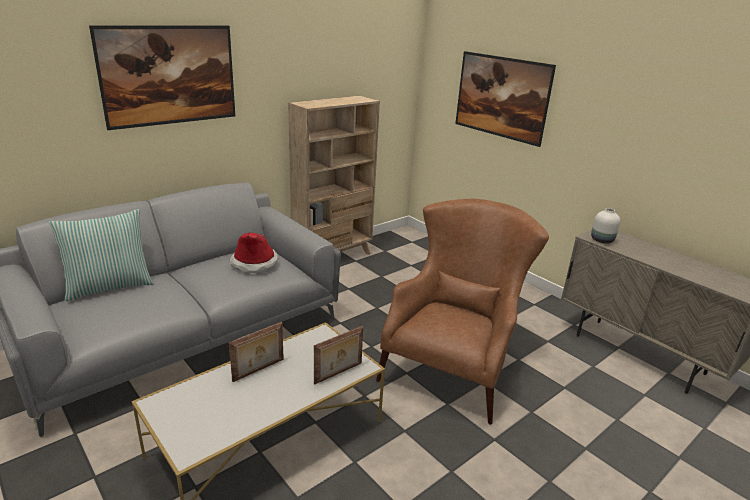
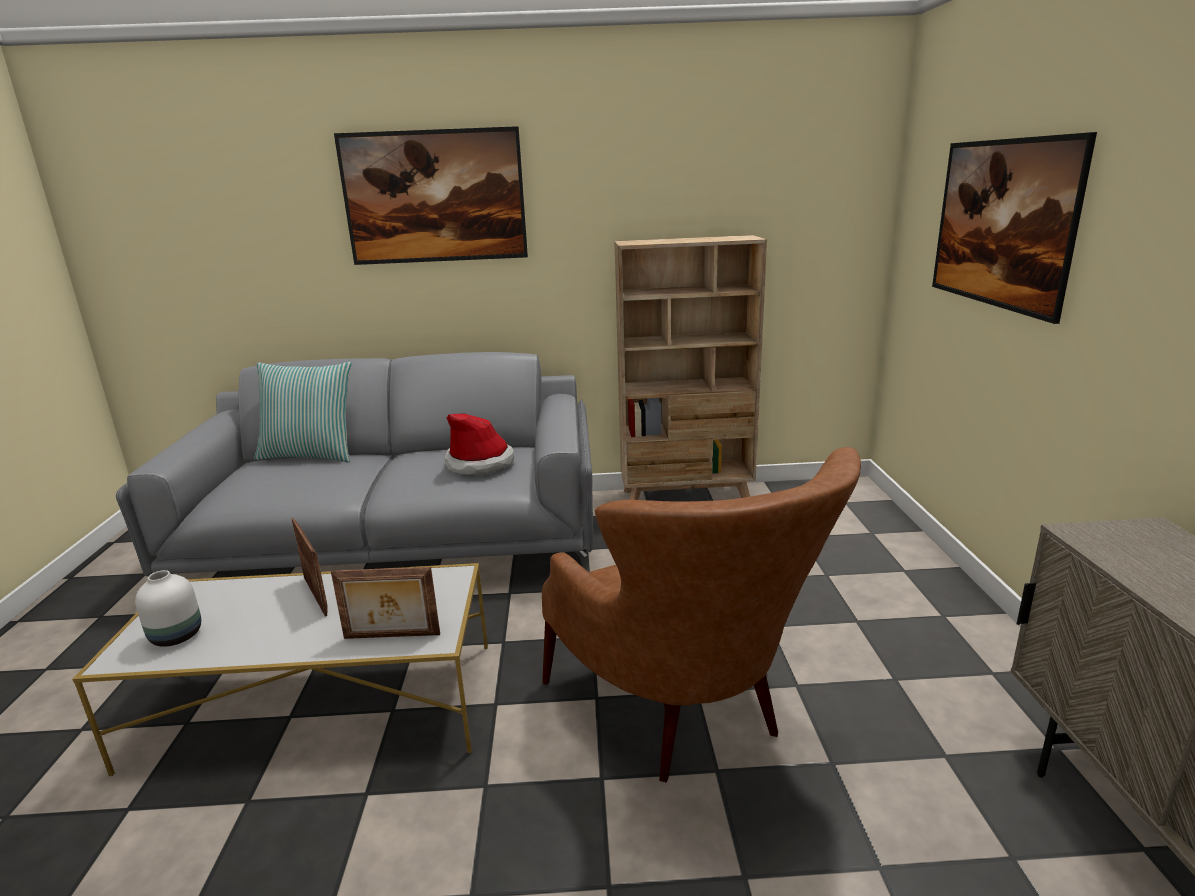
camera: 40 degrees right, 5 degrees down
(259, 370) = (316, 595): picture frame -> picture frame turned 120 degrees counterclockwise
(453, 365) = (689, 718): brown armchair -> brown armchair turned 90 degrees clockwise
(601, 240) = (1107, 546): white vase -> white vase (176, 635)

